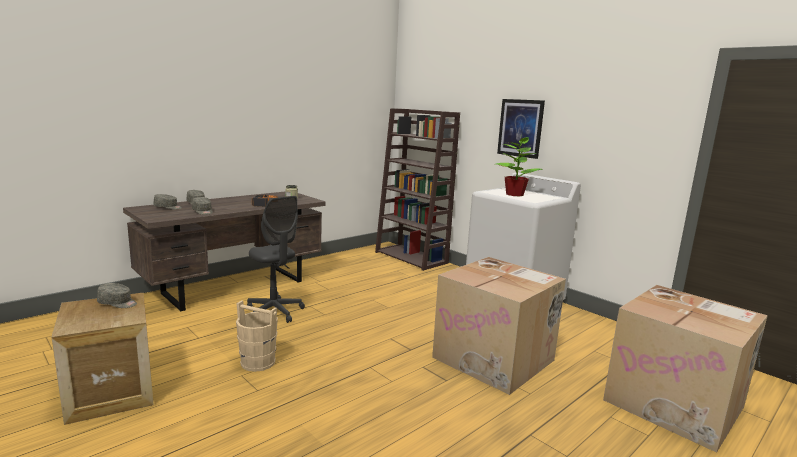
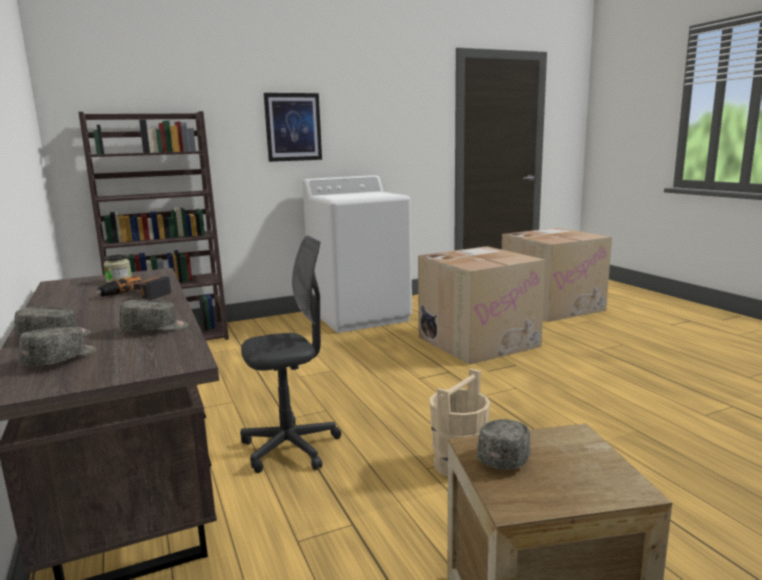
camera: 70 degrees left, 0 degrees up
(514, 194) = (358, 195): potted plant -> none

